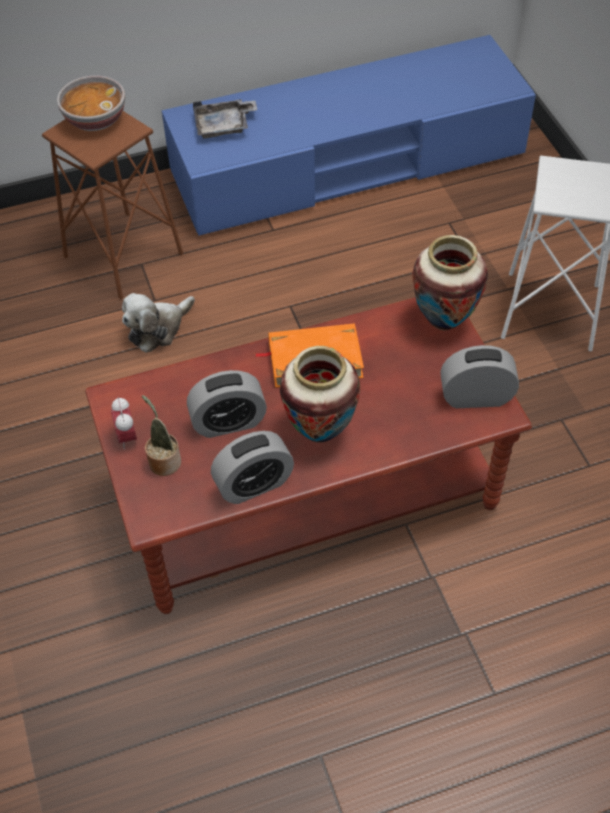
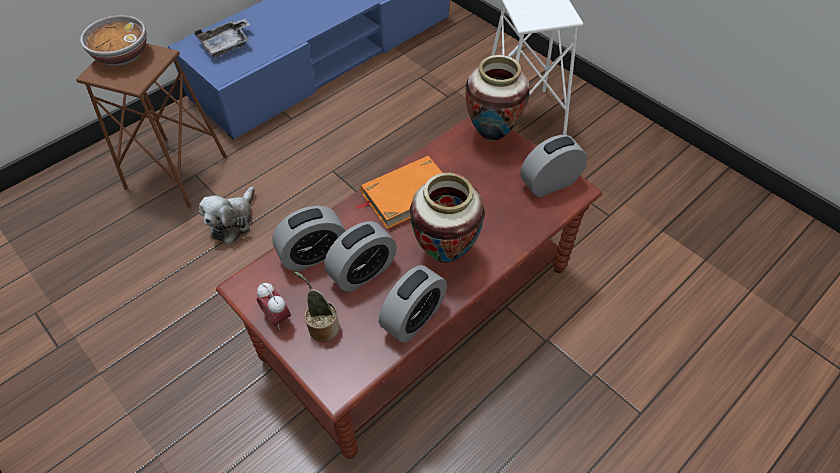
camera: 25 degrees left, 0 degrees up
(190, 388) = (313, 255): none -> alarm clock

